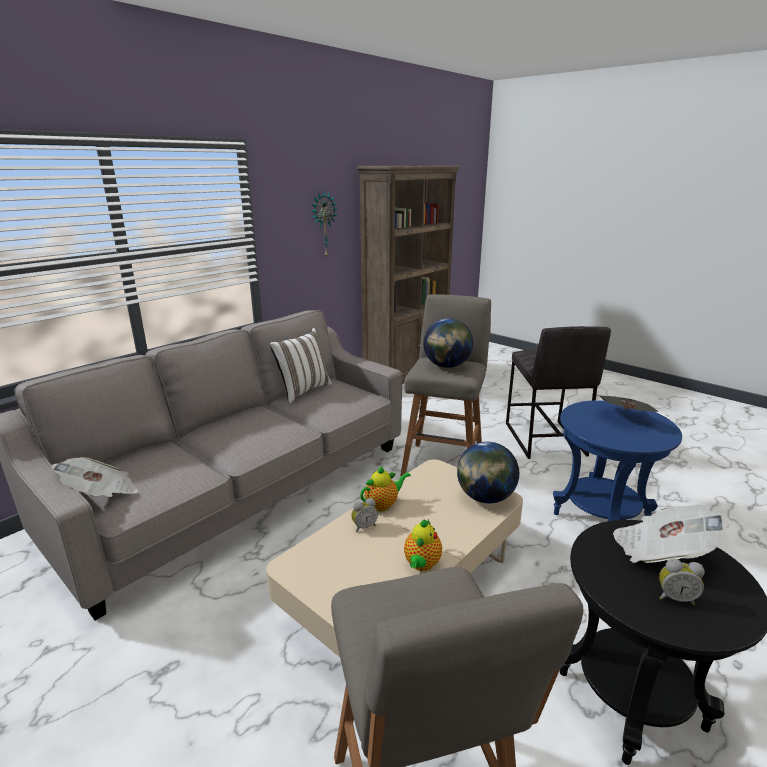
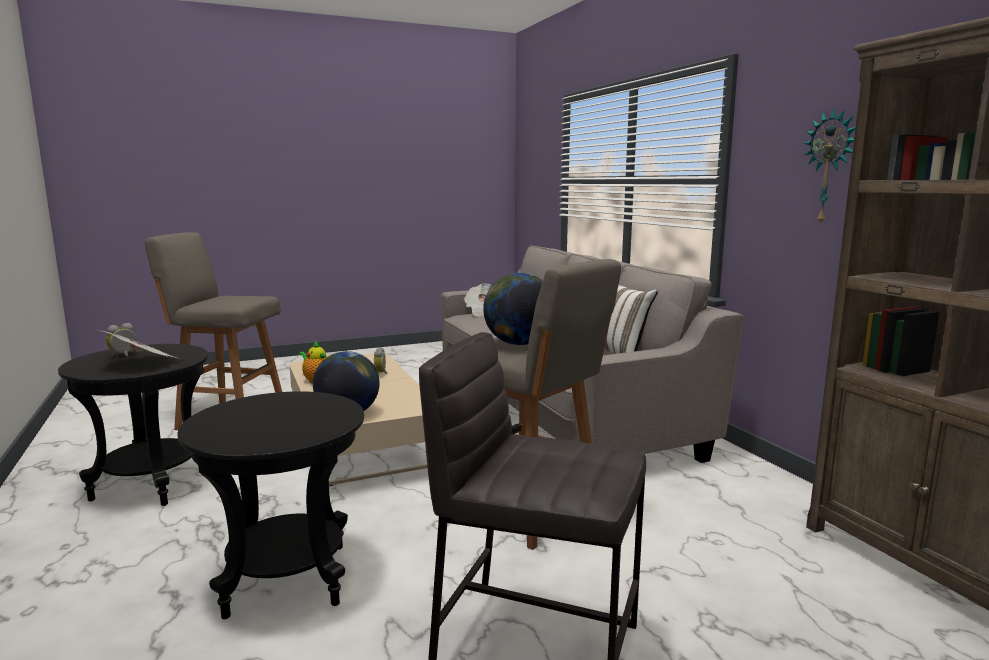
camera: 115 degrees right, 10 degrees down
(383, 504) = (398, 382): teapot -> none
(600, 518) = (287, 580): blue side table -> black side table
(625, 418) = (275, 426): newspaper -> none

